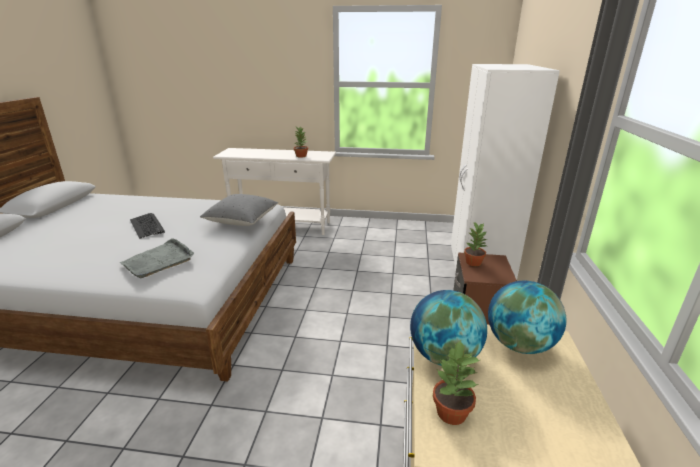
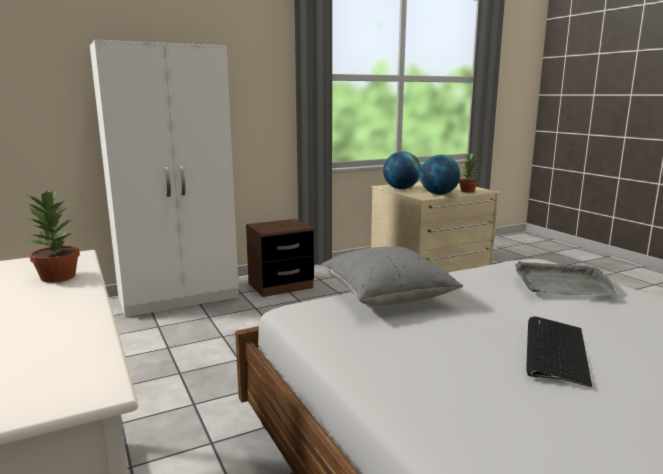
camera: 125 degrees left, 10 degrees down
(473, 262) = (275, 229): potted plant -> none

